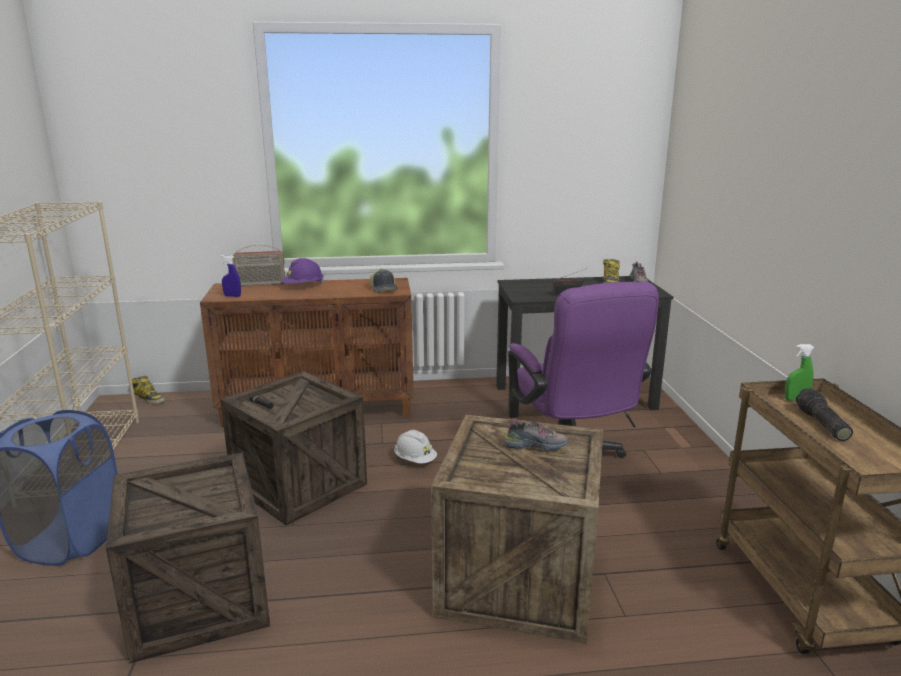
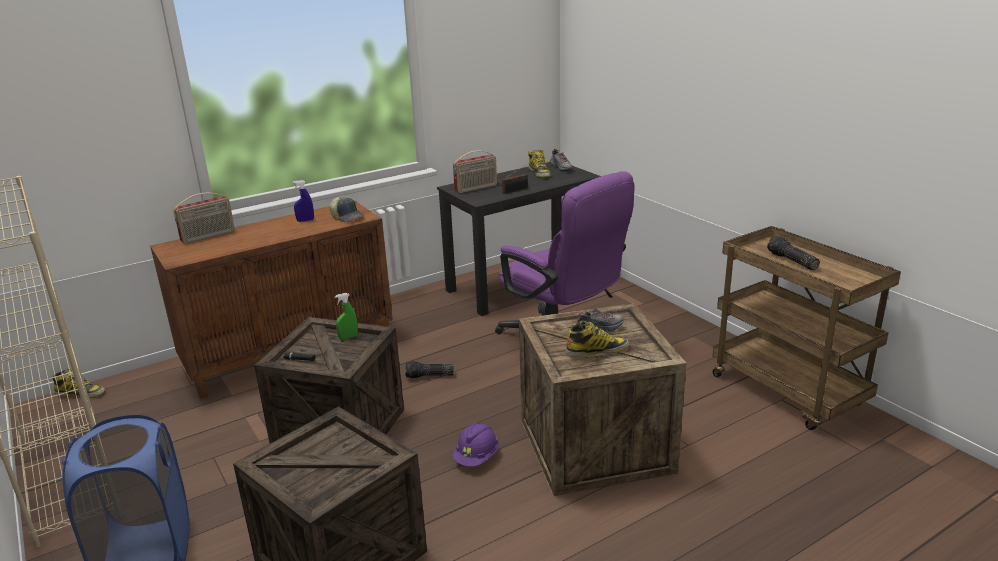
camera: 25 degrees left, 5 degrees up
(232, 296) = (194, 255): blue spray bottle -> blue spray bottle (305, 220)
(303, 287) = (259, 230): purple hard hat -> purple hard hat (476, 458)
(415, 460) = (429, 376): white hard hat -> flashlight
(512, 466) = (597, 350): none -> boot
(532, 287) = (476, 188): none -> radio
(796, 400) = (761, 246): green spray bottle -> green spray bottle (348, 337)

